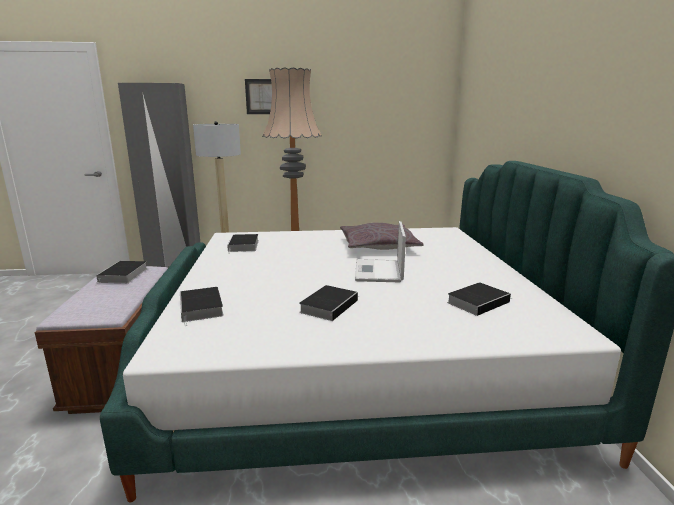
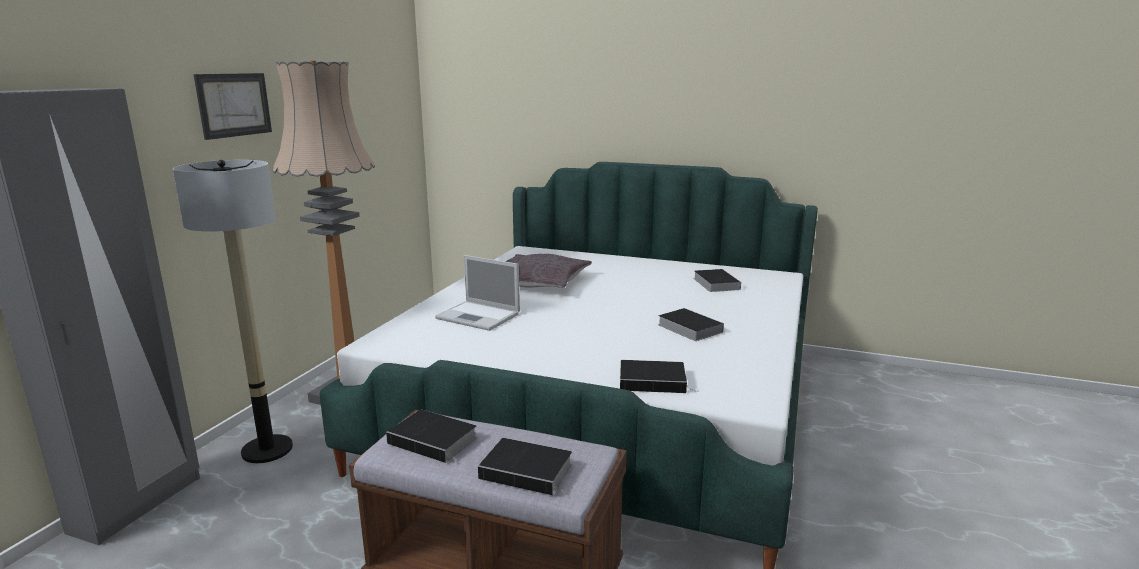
camera: 65 degrees left, 0 degrees up
(244, 246) = (445, 339): book -> book (529, 471)
(379, 272) = (619, 297): laptop -> laptop (479, 316)

